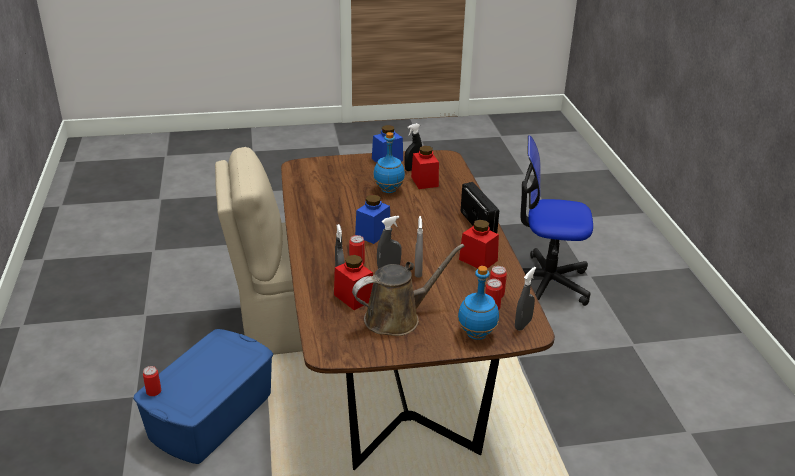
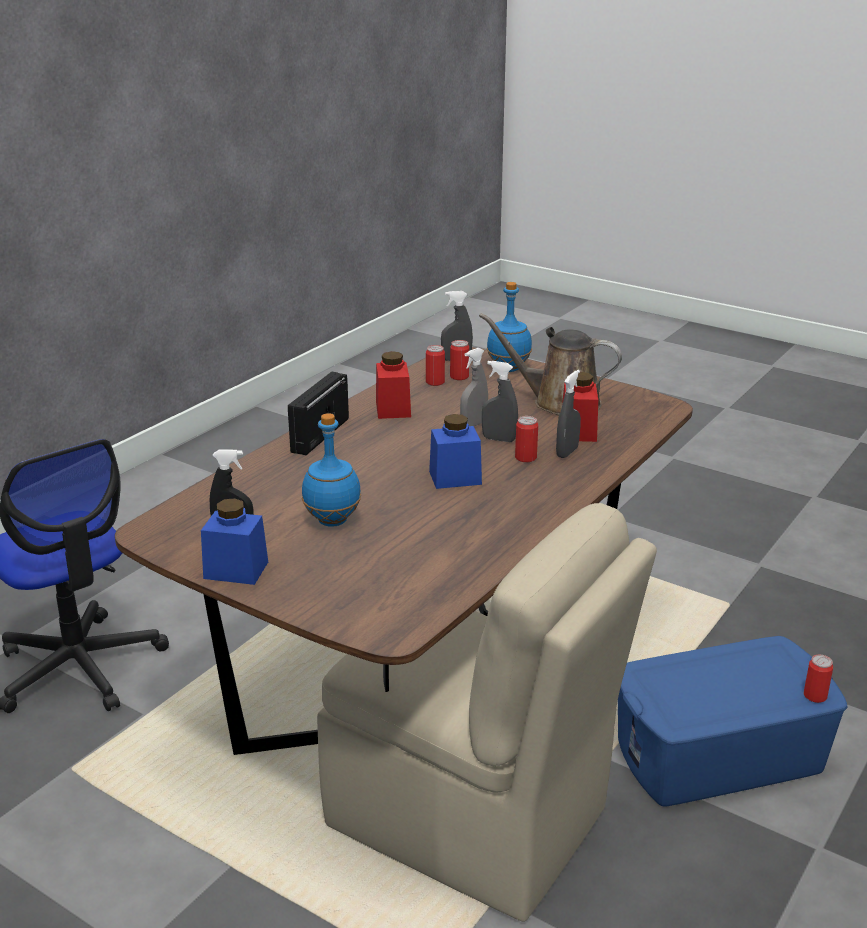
camera: 135 degrees left, 5 degrees down
(424, 181) = (262, 510): red jar -> none

